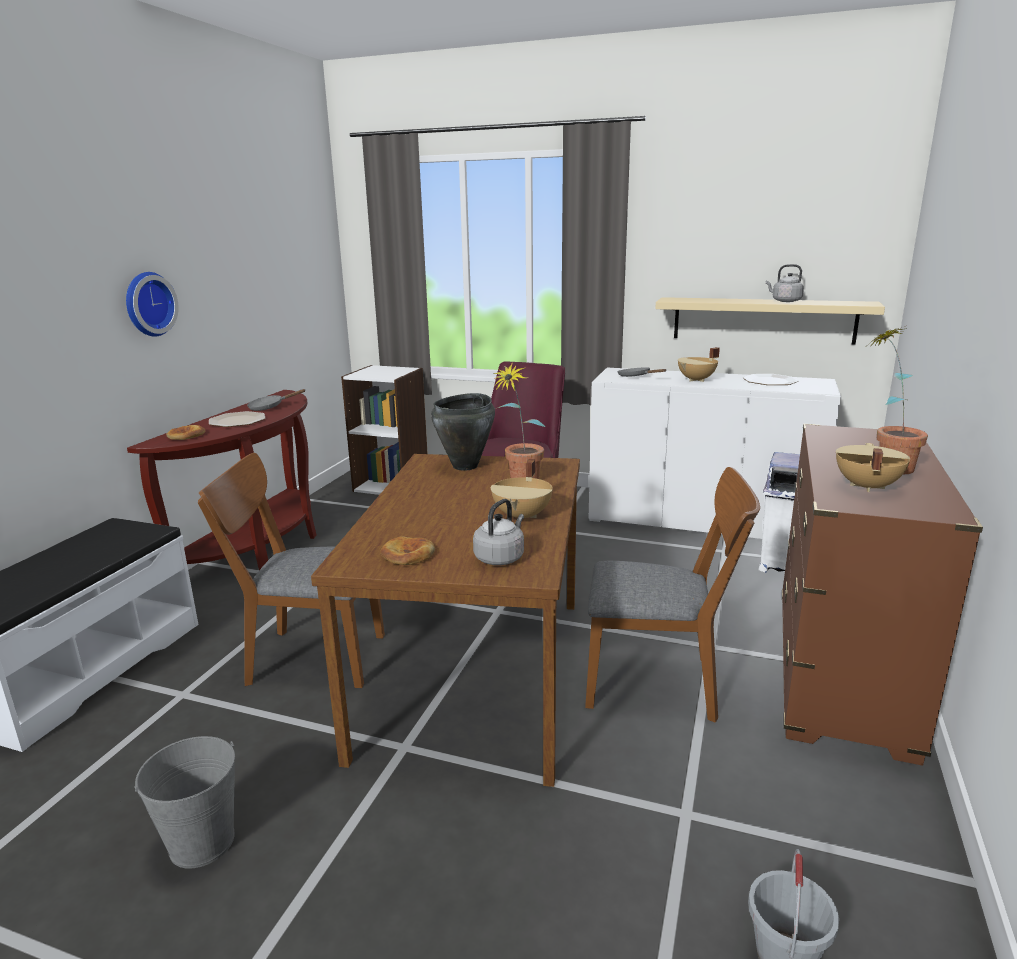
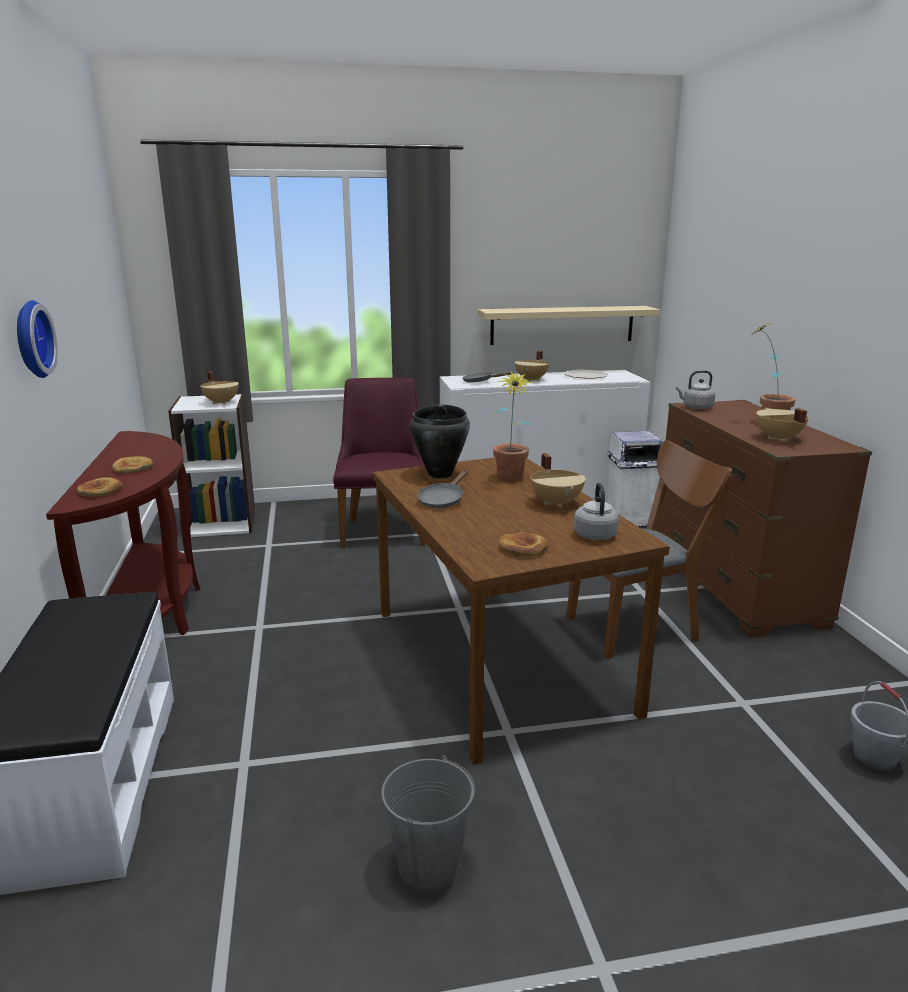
camera: 30 degrees left, 0 degrees up
(238, 421) = (133, 468): plate -> bread
(270, 407) = (142, 450): grey frying pan -> grey frying pan (443, 500)
(306, 658) = (333, 693): brown chair -> none
(391, 373) = (222, 402): none -> beige cooking pot
(784, 301) = (582, 308): grey kettle -> grey kettle (696, 407)

